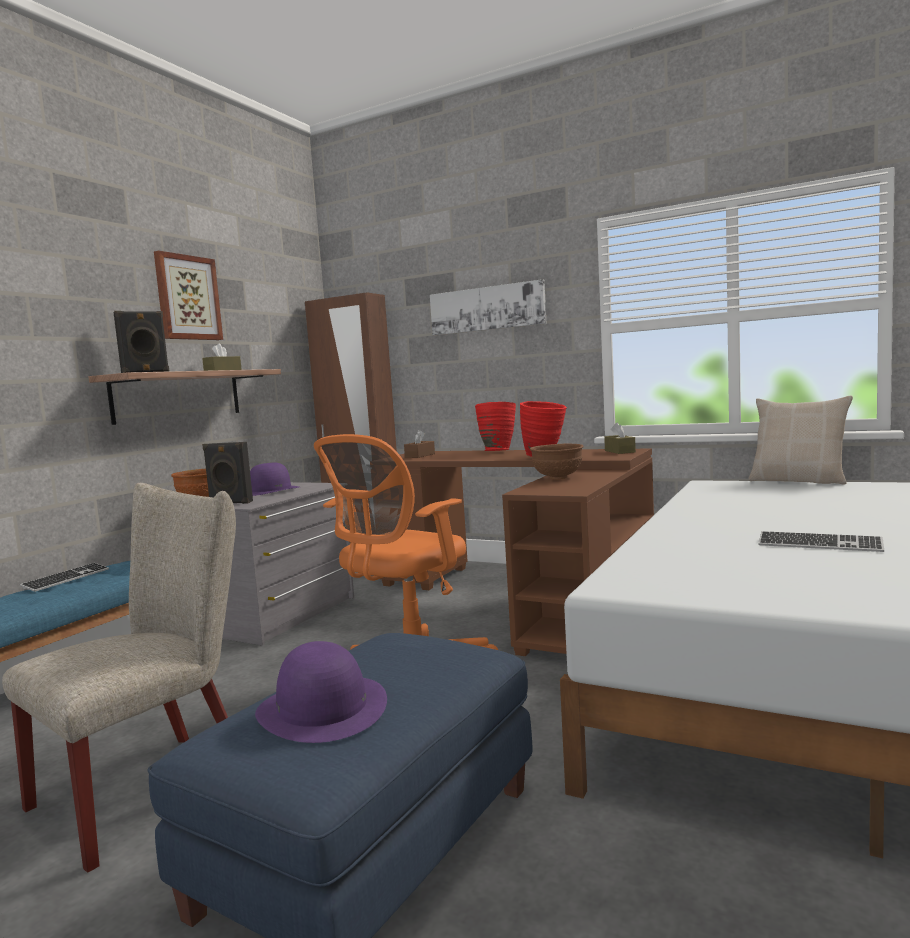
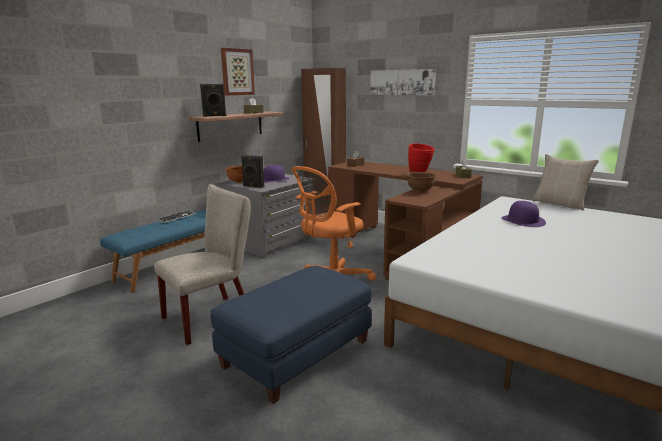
camera: 10 degrees right, 10 degrees up
(323, 708) = (278, 297): purple hat -> purple hat (523, 220)
(497, 451) = (398, 166): red vase -> none
(819, 545) = (529, 249): keyboard -> none

